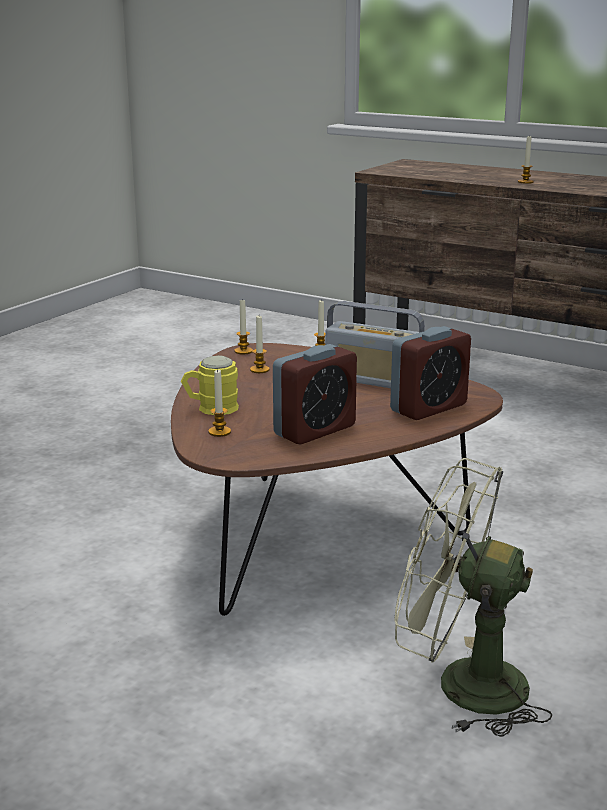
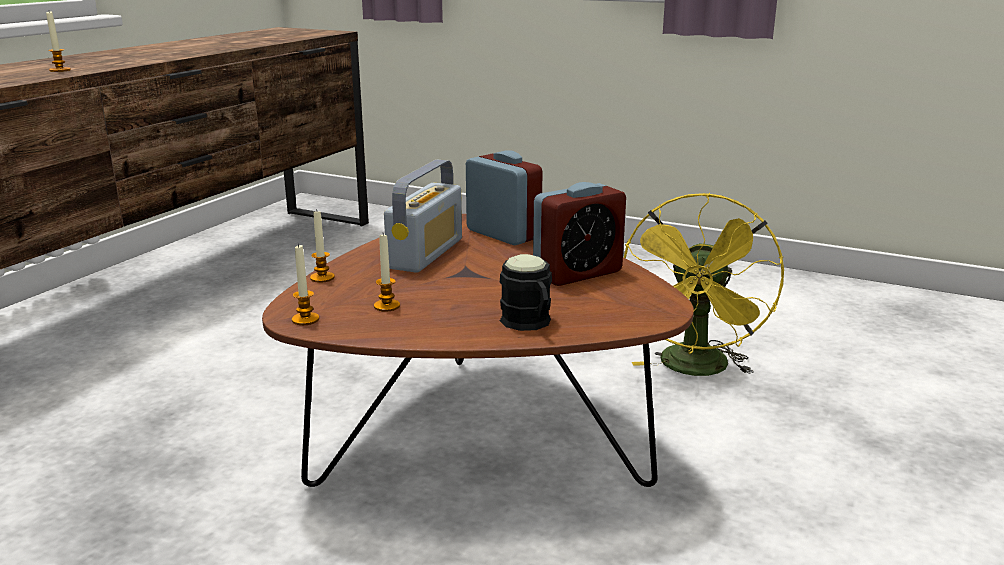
camera: 95 degrees left, 0 degrees up
(210, 408) = (529, 324): yellow mug -> black mug
(219, 432) = (601, 314): candle -> none
(314, 430) = (577, 273): alarm clock -> alarm clock turned 105 degrees clockwise
(461, 685) = (695, 370): green fan -> yellow fan

